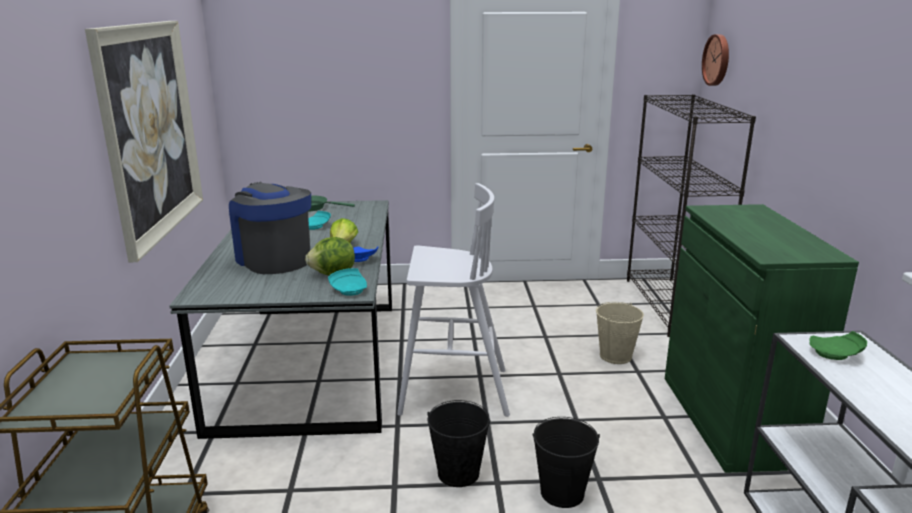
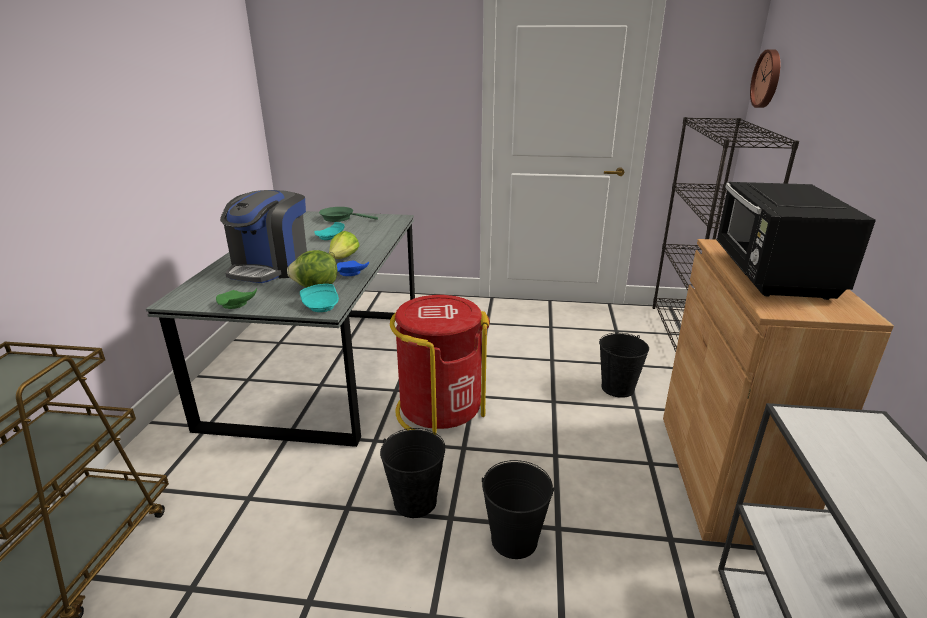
camera: 10 degrees right, 5 degrees up
(150, 131) = (162, 136): picture -> none
(273, 259) = (271, 268): coffee machine -> coffee machine turned 135 degrees counterclockwise
(451, 392) = (439, 410): white stool -> red trash can
(616, 356) = (618, 388): beige bucket -> black bucket
(730, 419) = (724, 475): green cabinet -> brown cabinet
(757, 231) = (772, 275): none -> black microwave
(835, 354) = (841, 443): green plate -> green plate (236, 305)

